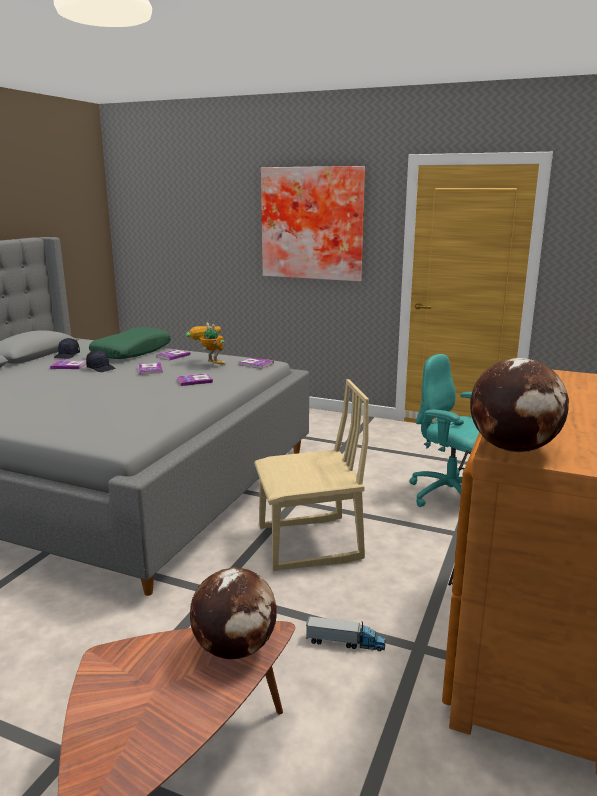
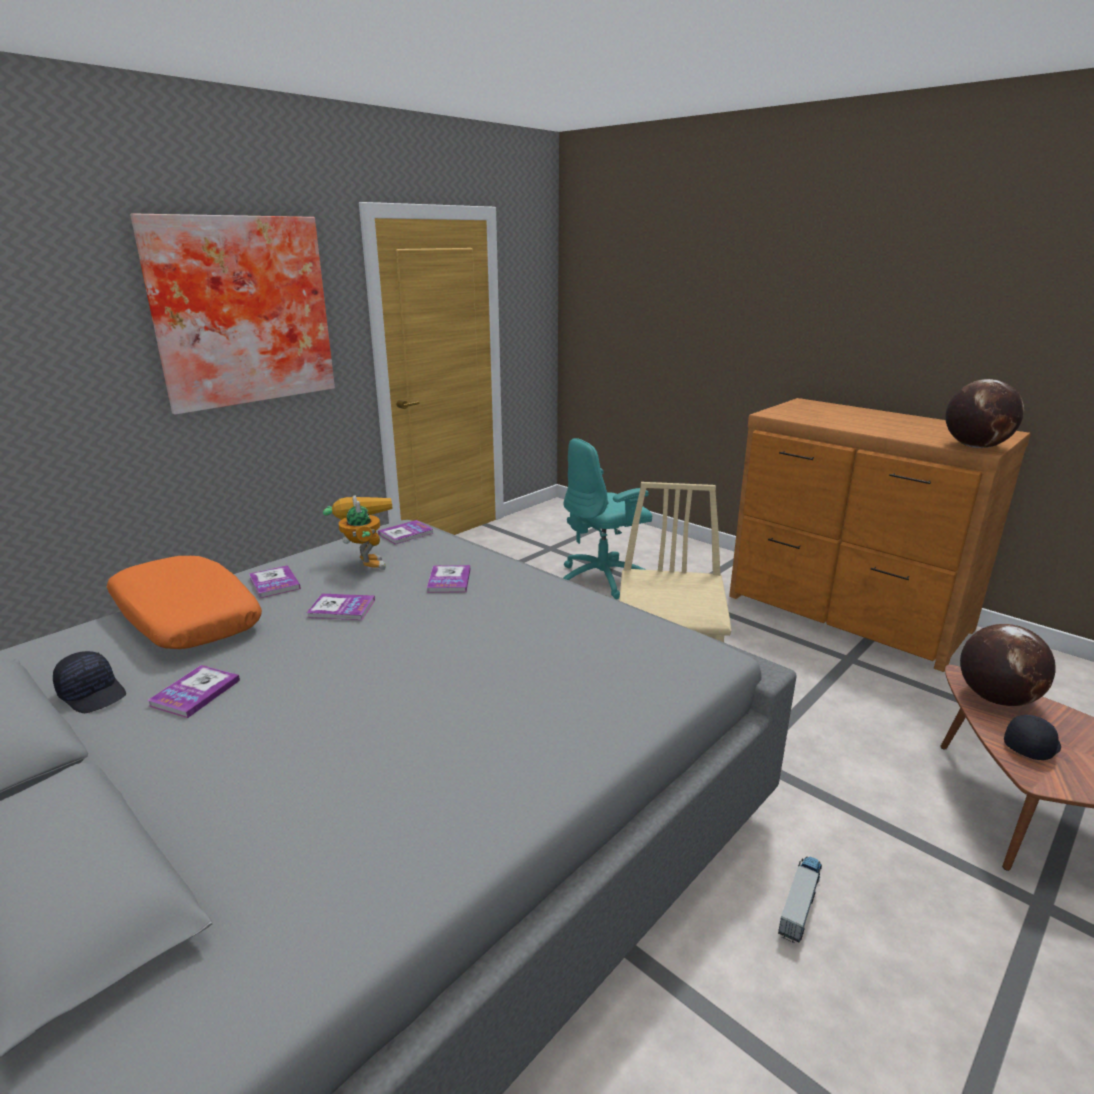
camera: 70 degrees left, 5 degrees up
(101, 368) = (271, 654): black cap -> black cap (1030, 745)
(132, 352) = (185, 618): green pillow -> orange pillow
(209, 364) = (364, 562): toy robot -> toy robot turned 90 degrees clockwise
(345, 642) = (843, 692): toy truck -> toy truck (800, 902)

